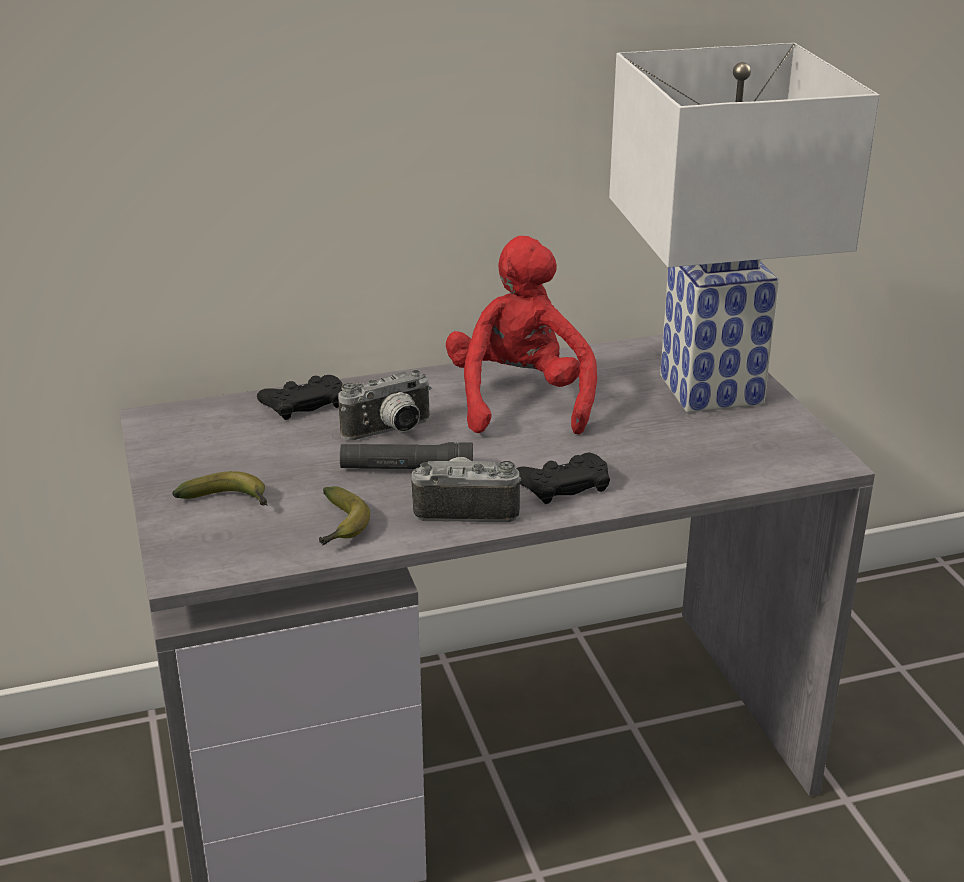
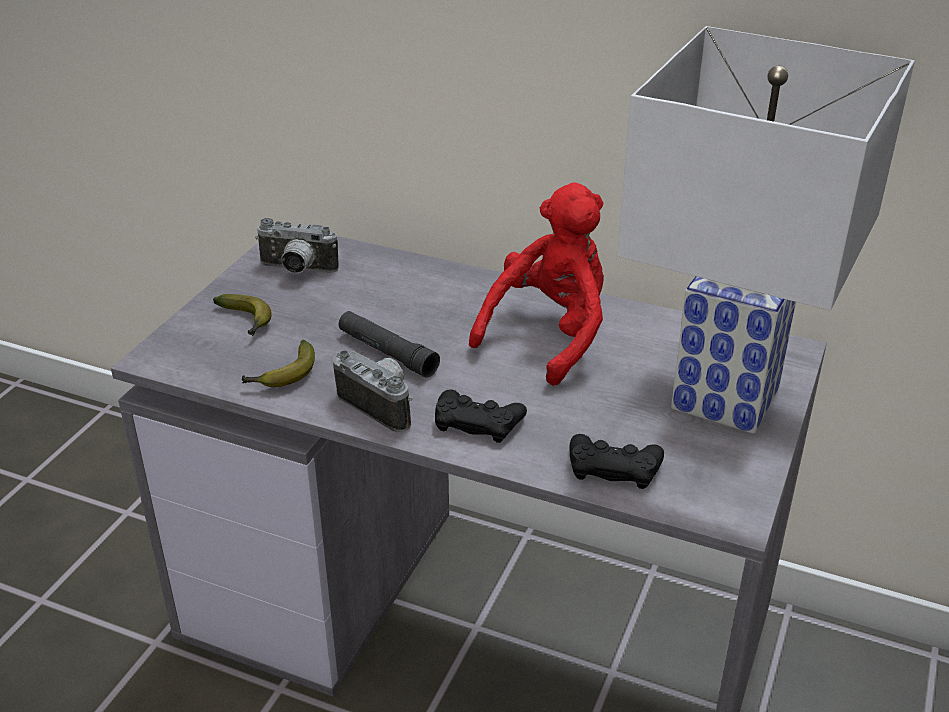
camera: 40 degrees right, 5 degrees up
(304, 403) = (394, 269): black game controller -> black game controller (613, 467)
(390, 432) = (418, 319): camera -> camera (296, 271)

